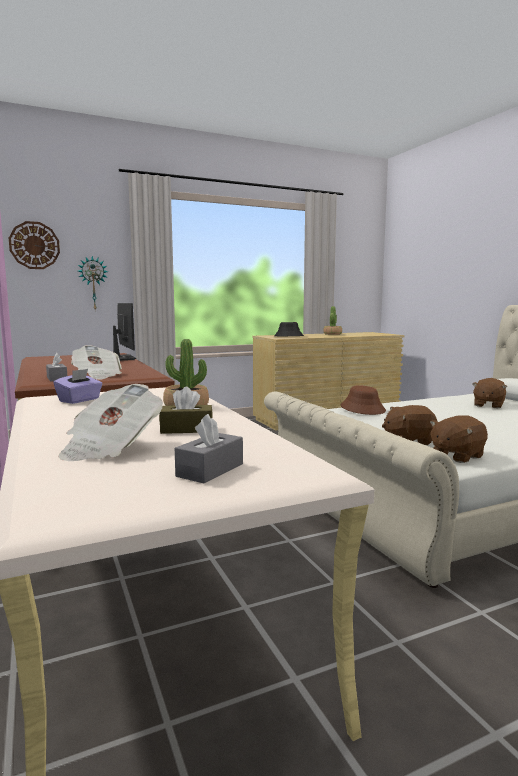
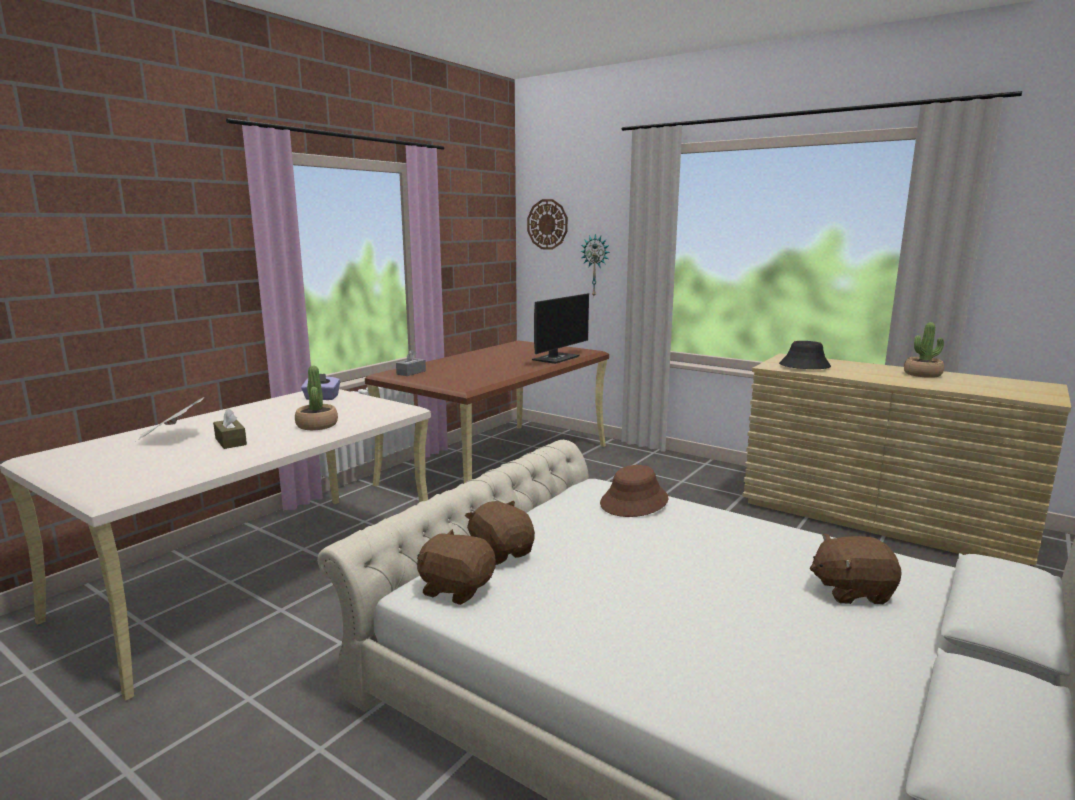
camera: 60 degrees right, 5 degrees up
(97, 376) = (439, 377): newspaper -> none
(210, 470) = (117, 467): grey tissue box -> none

